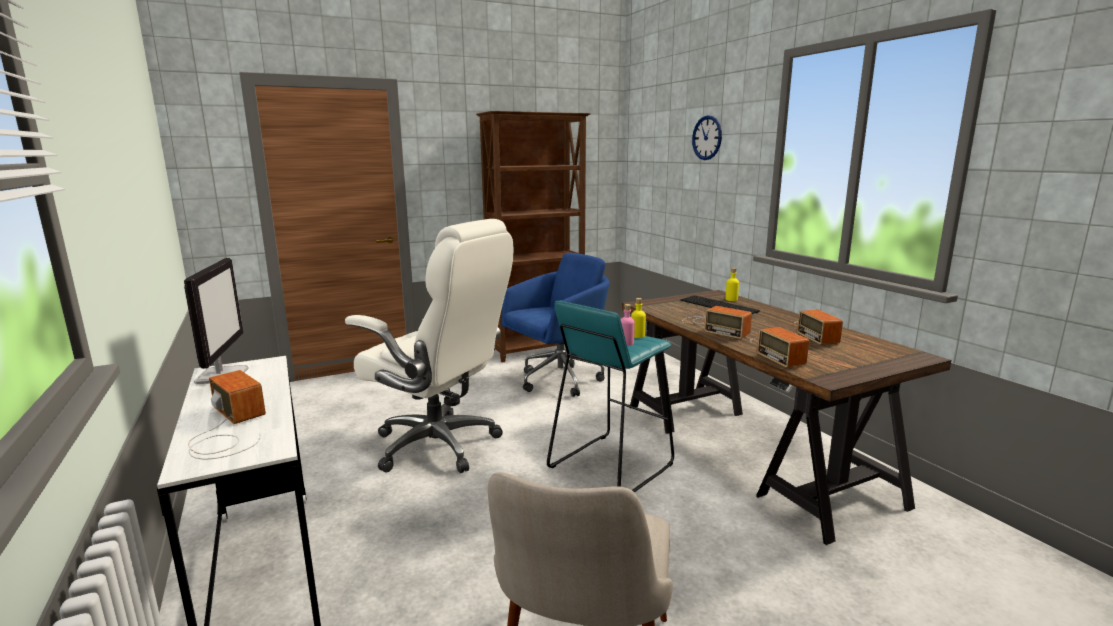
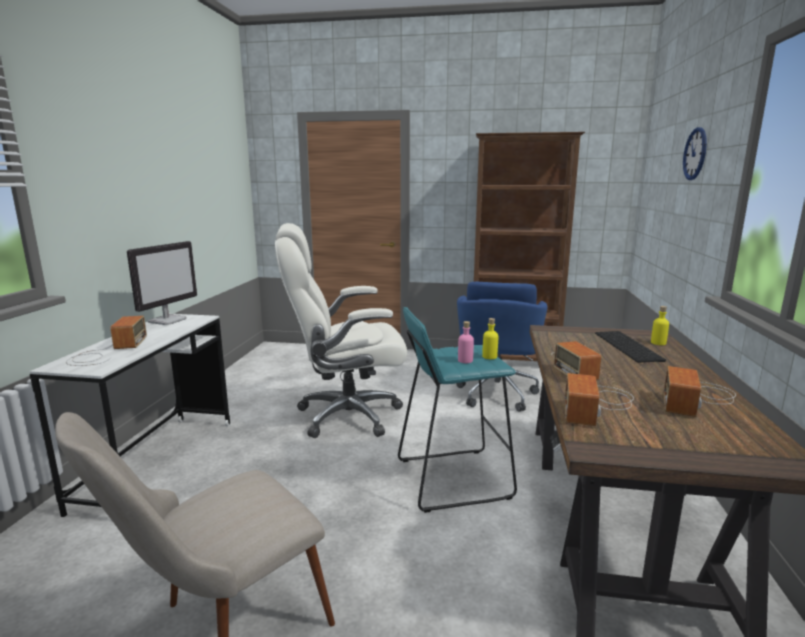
camera: 35 degrees right, 0 degrees up
(439, 446) = (346, 416): white office chair -> white office chair turned 105 degrees clockwise
(556, 382) = (496, 393): blue office chair -> blue office chair turned 105 degrees clockwise

